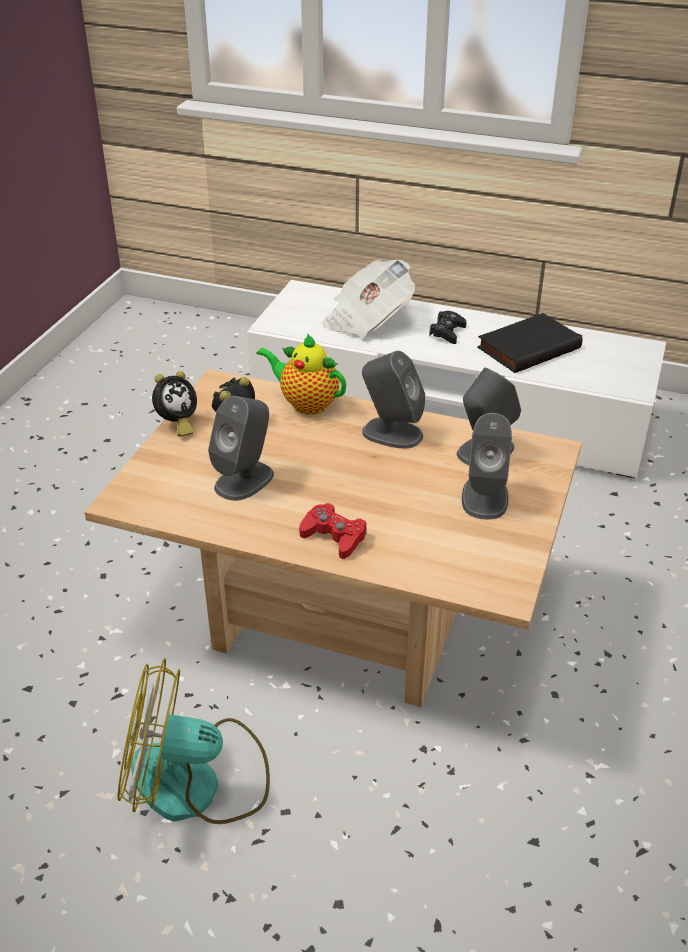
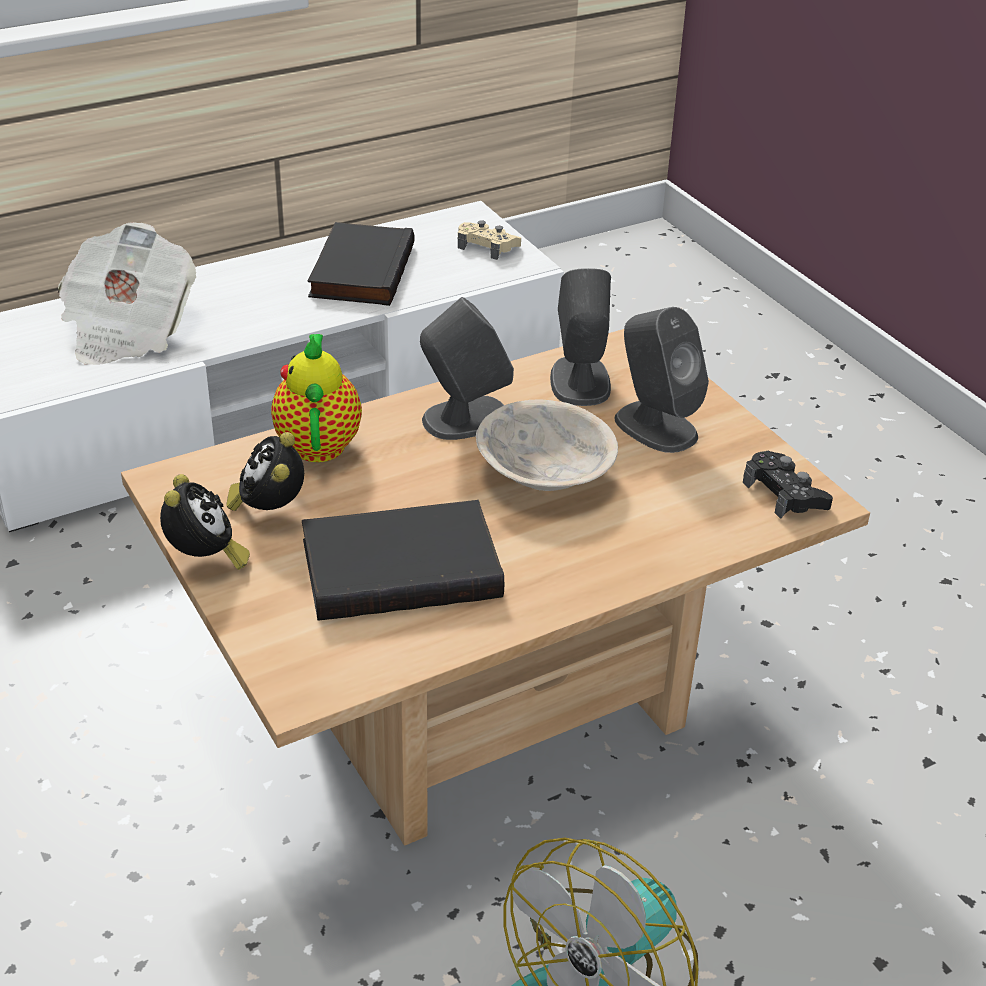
camera: 50 degrees left, 0 degrees up
(245, 480) = (402, 566): grey speaker -> black book
(306, 403) = (318, 441): teapot -> teapot turned 105 degrees clockwise
(334, 536) = (594, 558): red game controller -> none
(383, 483) = (544, 473): none -> beige bowl
(447, 332) = (248, 297): black game controller -> black game controller (784, 494)
(625, 369) = (487, 246): none -> beige game controller

